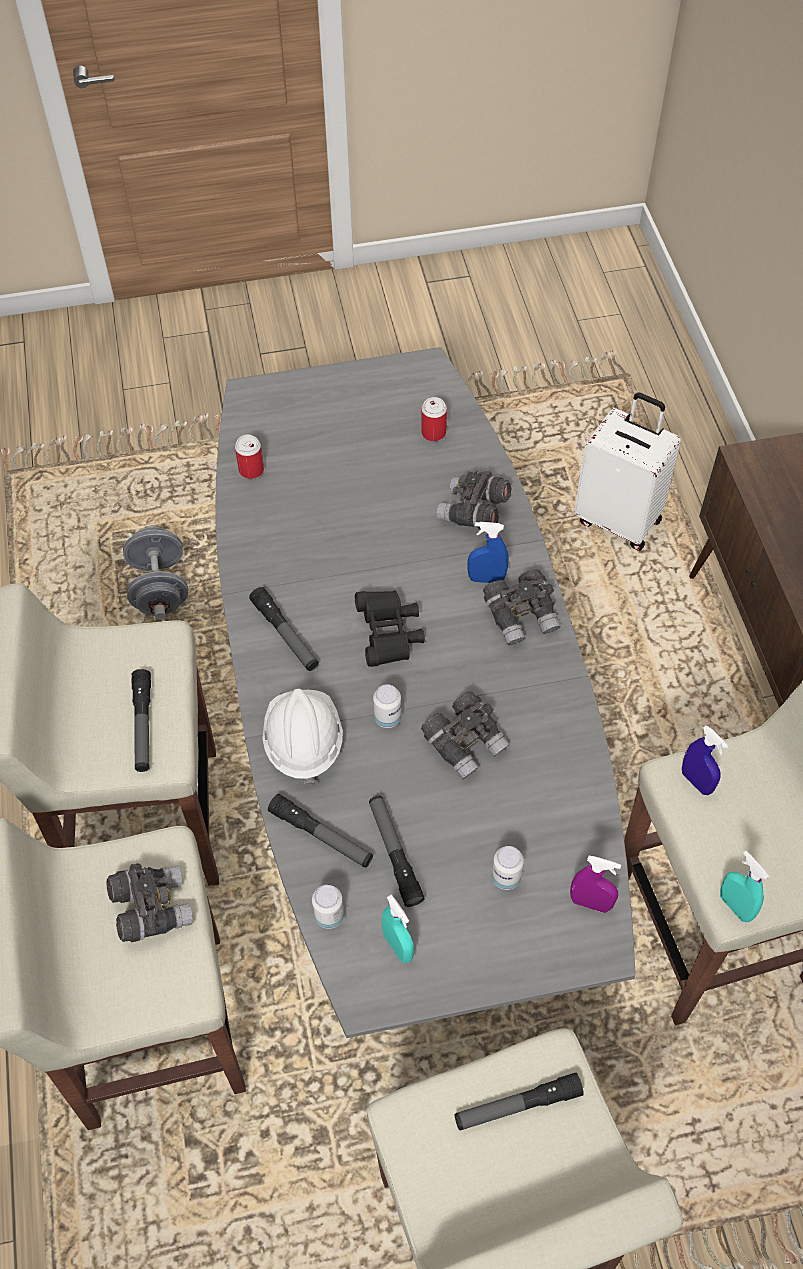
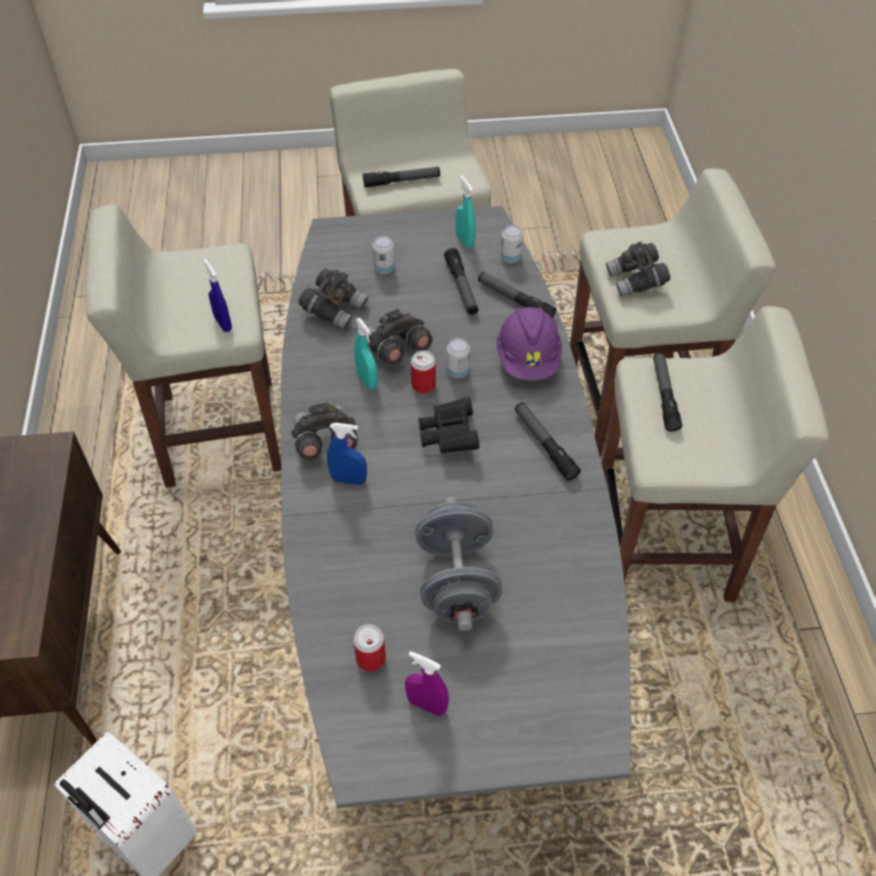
camera: 175 degrees left, 5 degrees down
(160, 588) = (690, 792): grey dumbbell -> grey dumbbell (457, 581)
(251, 470) = (587, 626): can -> can (423, 385)
(303, 743) = (528, 359): white hard hat -> purple hard hat
(473, 513) = (346, 551): grey binoculars -> grey binoculars (334, 309)
(590, 903) = (329, 252): purple spray bottle -> purple spray bottle (427, 705)
(735, 906) = (230, 254): turquoise spray bottle -> turquoise spray bottle (367, 380)

